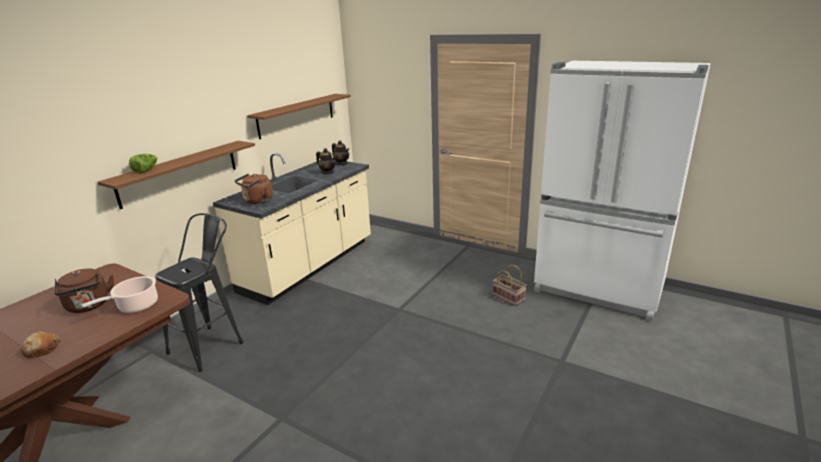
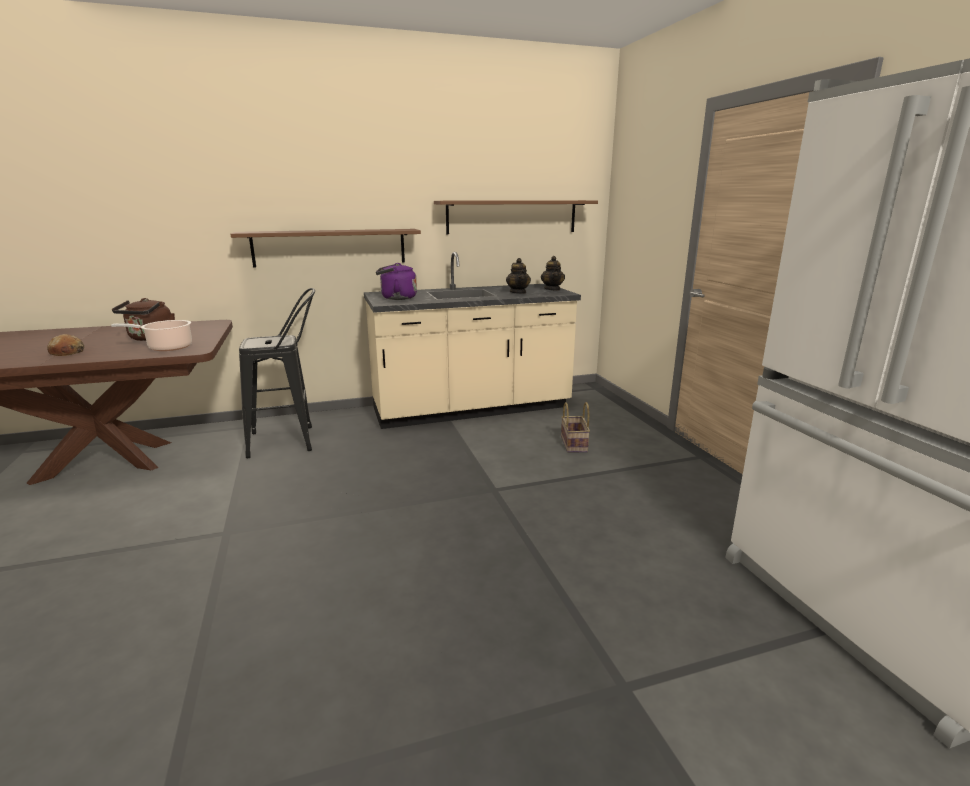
camera: 40 degrees right, 5 degrees down
(146, 170) = (281, 231): lettuce -> none
(257, 201) = (396, 298): brown kettle -> purple kettle
(509, 297) = (668, 547): basket -> basket (575, 444)

